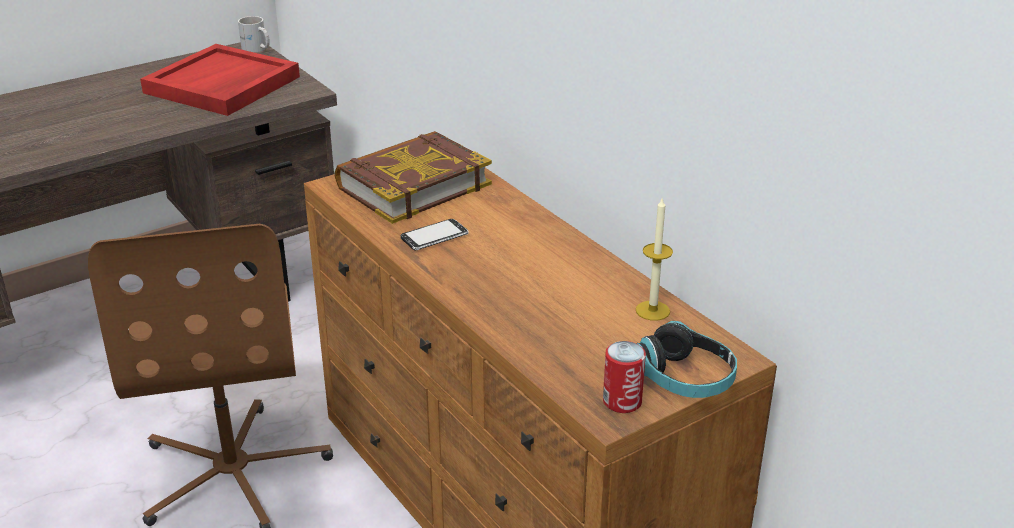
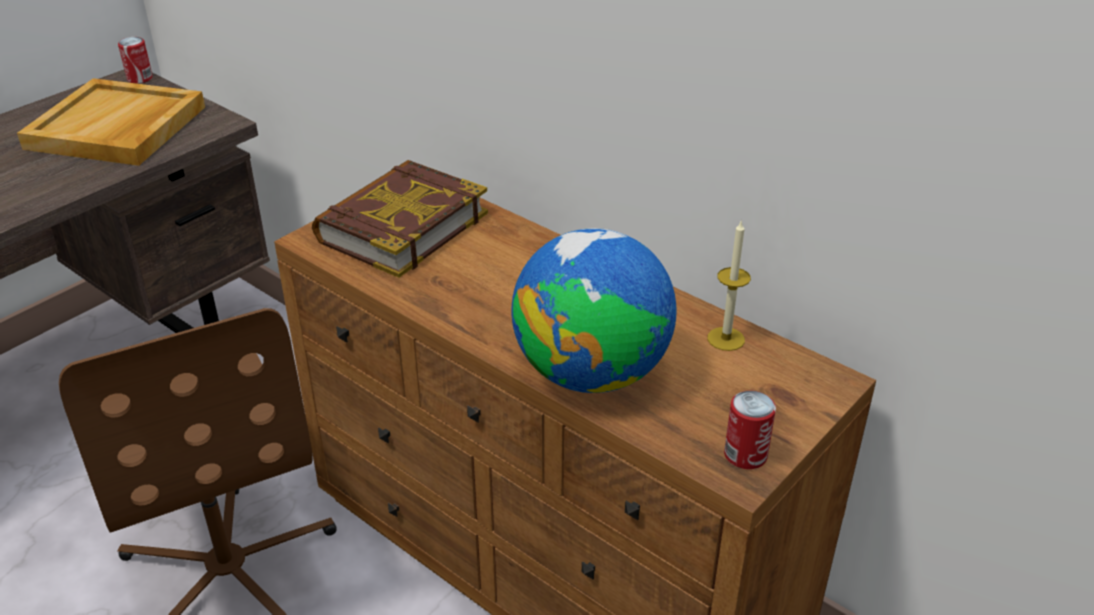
camera: 15 degrees left, 5 degrees up
(222, 85) = (117, 128): red tray -> beige tray
(256, 49) = (140, 78): white mug -> can
(434, 237) = (454, 287): phone -> none
(520, 319) = (592, 373): none -> globe
(684, 378) = (795, 414): headphones -> none

